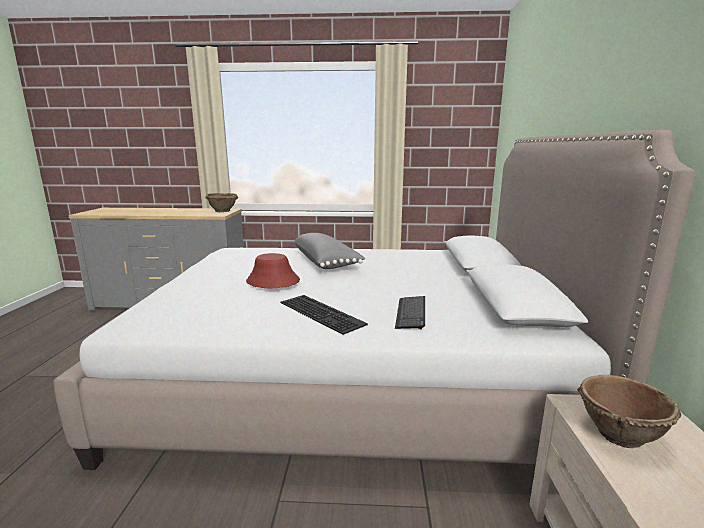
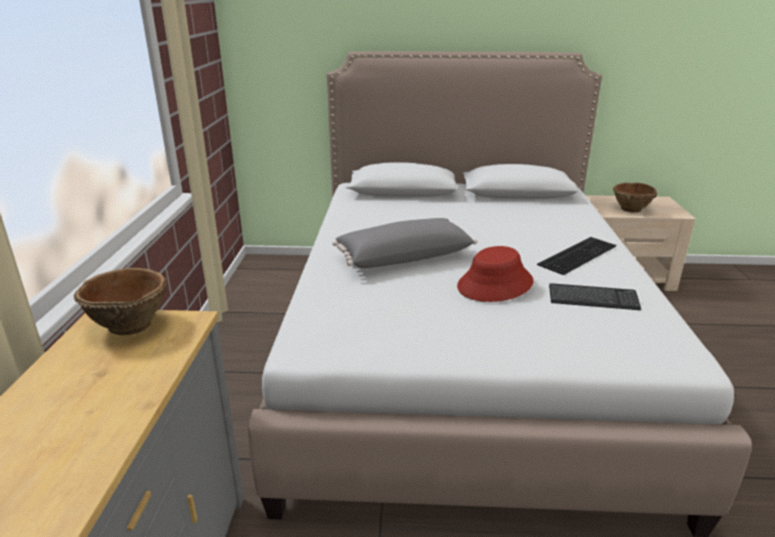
camera: 90 degrees left, 10 degrees up
(411, 313) = (555, 223): keyboard -> keyboard (593, 299)

